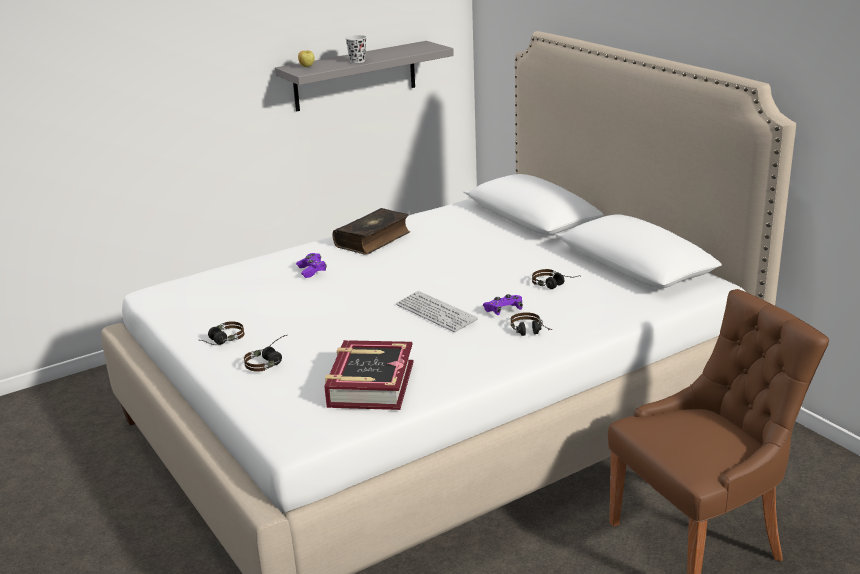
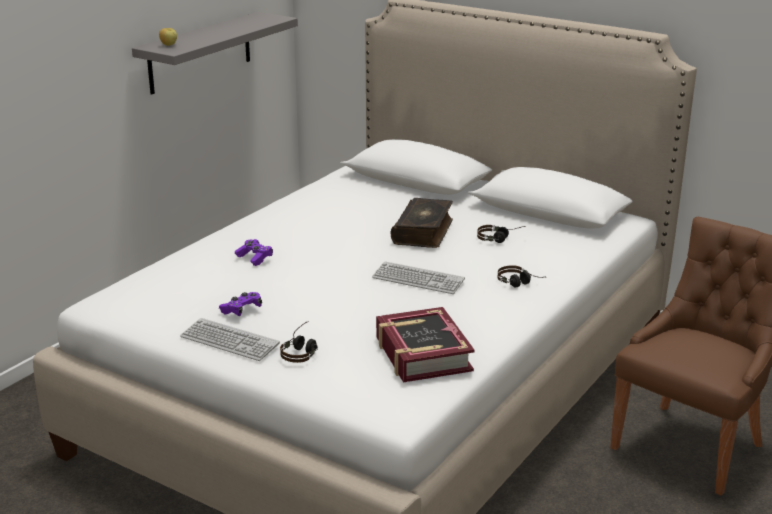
camera: 25 degrees left, 0 degrees up
(220, 342) = (229, 341): headphones -> keyboard
(357, 61) = (216, 36): black cup -> none
(373, 240) = (285, 220): book -> book (424, 232)
(503, 310) = (477, 268): purple game controller -> purple game controller (241, 310)

